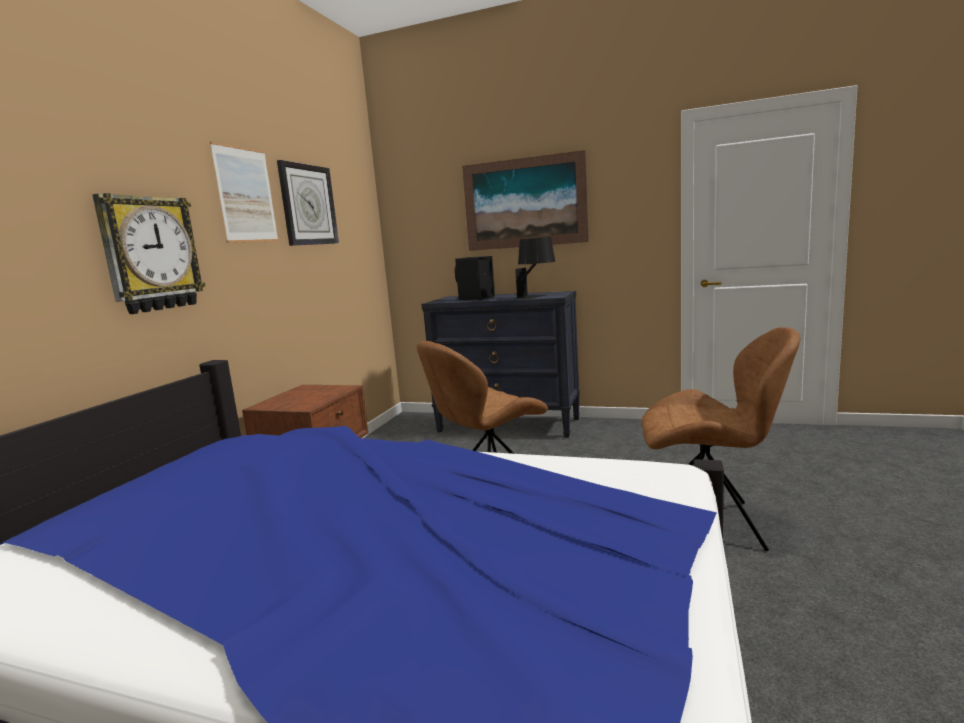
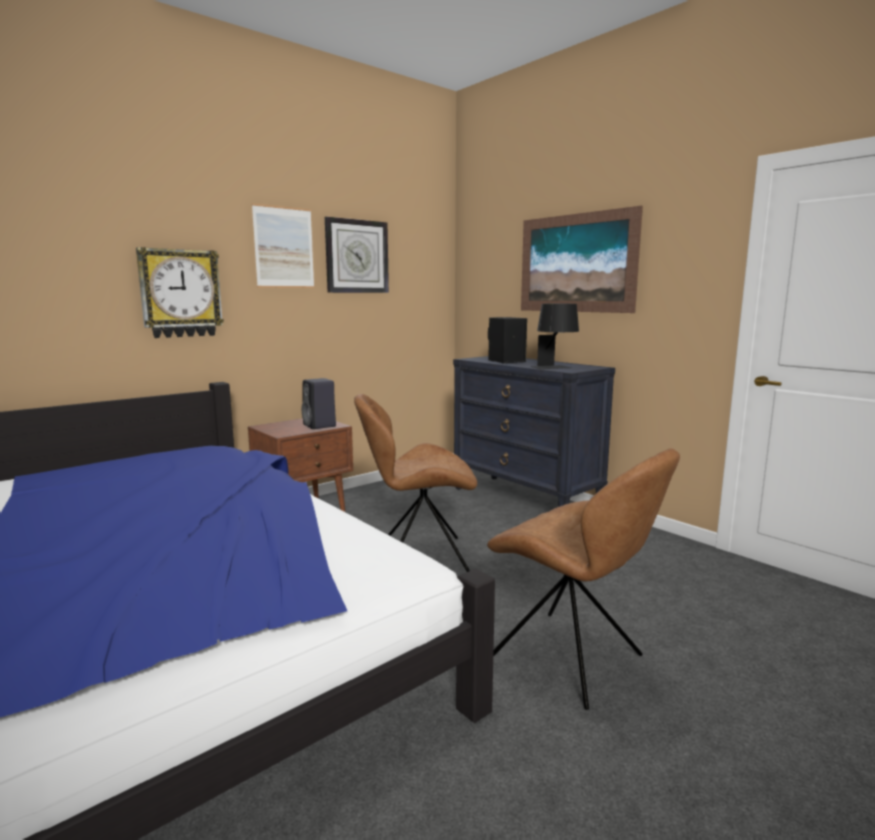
camera: 30 degrees right, 0 degrees up
(329, 391) = (320, 426): none -> black speaker

